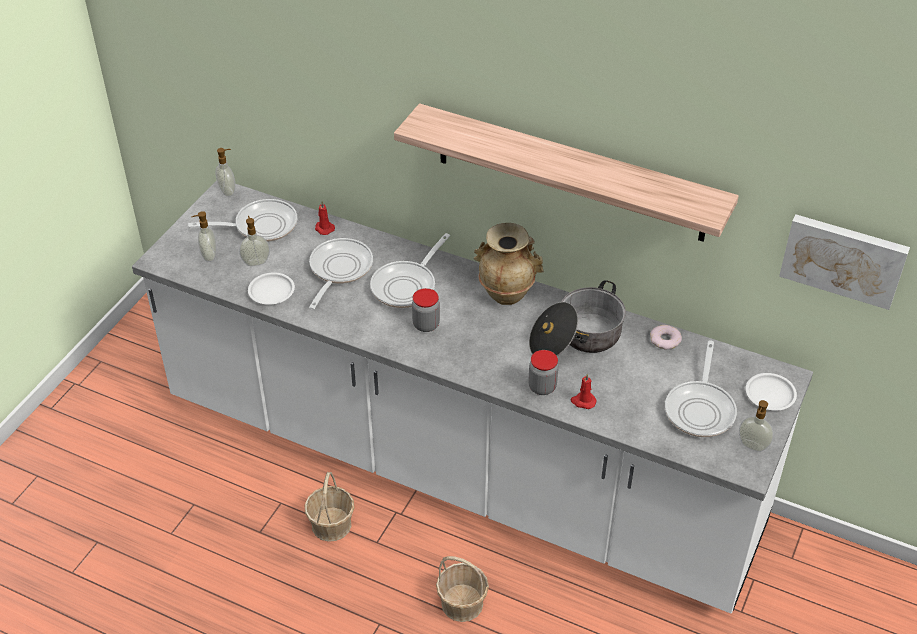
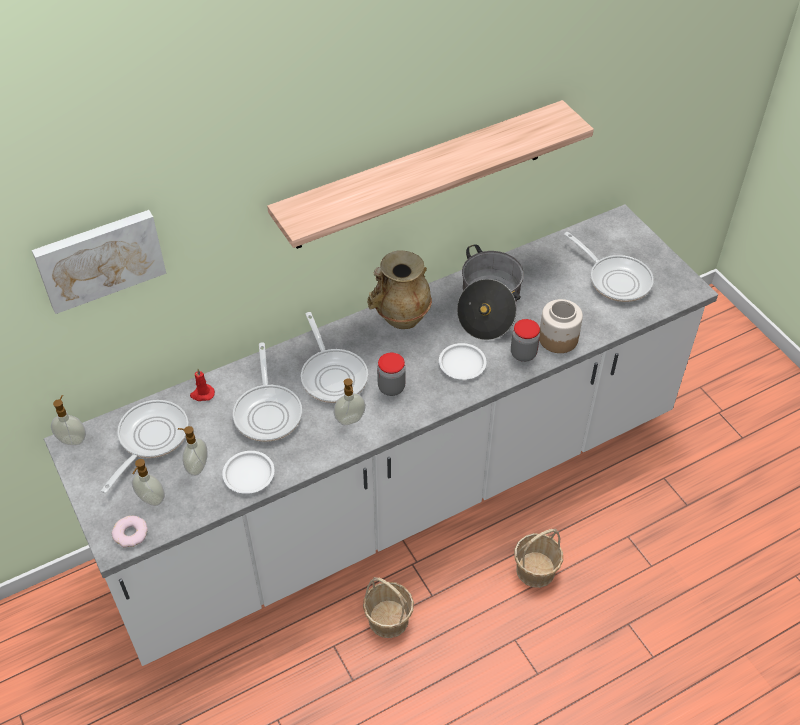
camera: 55 degrees left, 5 degrees up
(338, 270) = (268, 411): frying pan -> frying pan turned 150 degrees counterclockwise
(583, 401) = (557, 338): red candle -> jar
(665, 340) = (532, 258): donut -> donut (131, 533)
(752, 446) = (671, 274): soap dispenser -> soap dispenser (350, 420)
(770, 394) = (630, 237): white plate -> white plate (462, 363)
(843, 258) = (639, 99): picture -> picture (99, 258)

